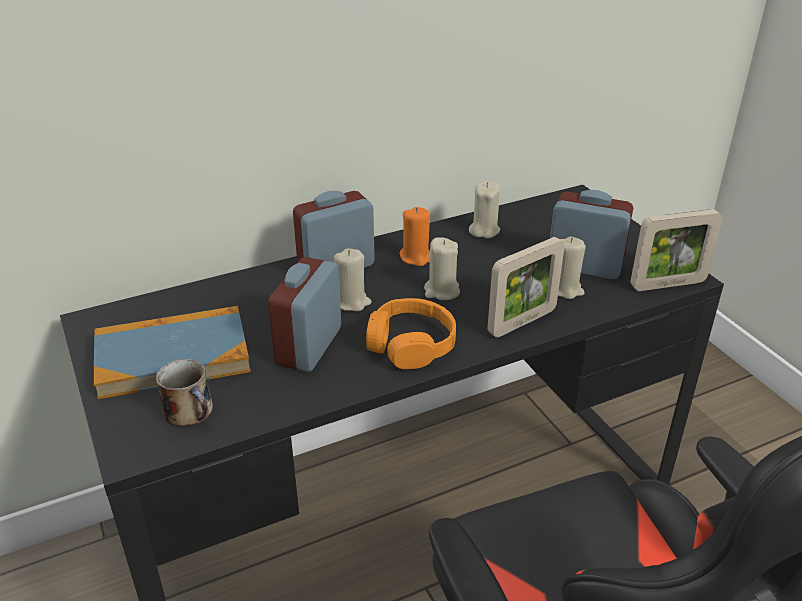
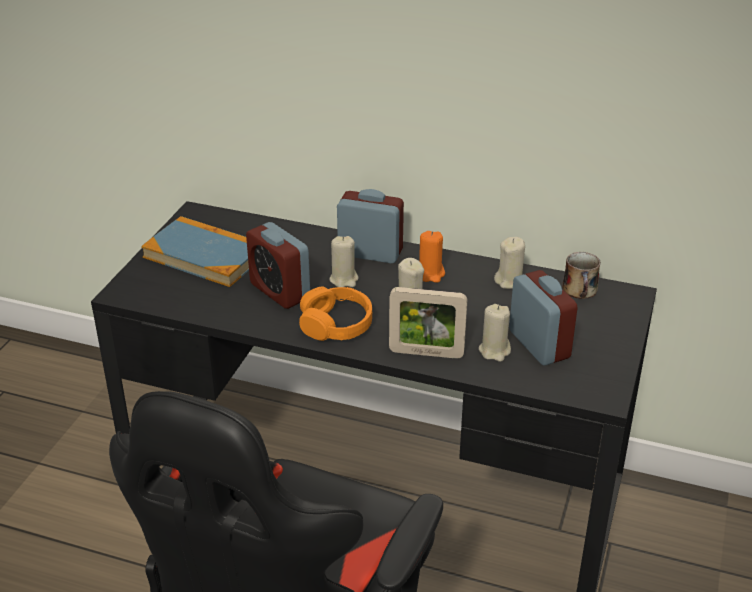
camera: 45 degrees right, 0 degrees up
(190, 411) = (172, 290): mug -> mug (580, 290)
(309, 346) = (280, 291): alarm clock -> alarm clock turned 105 degrees counterclockwise
(667, 284) = (578, 392): picture frame -> none

